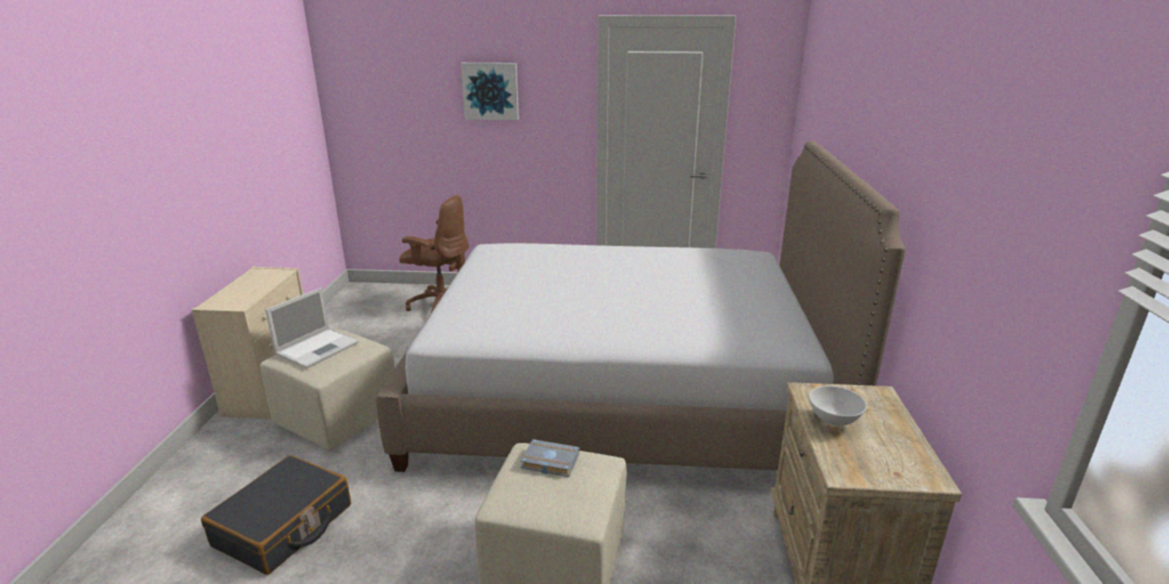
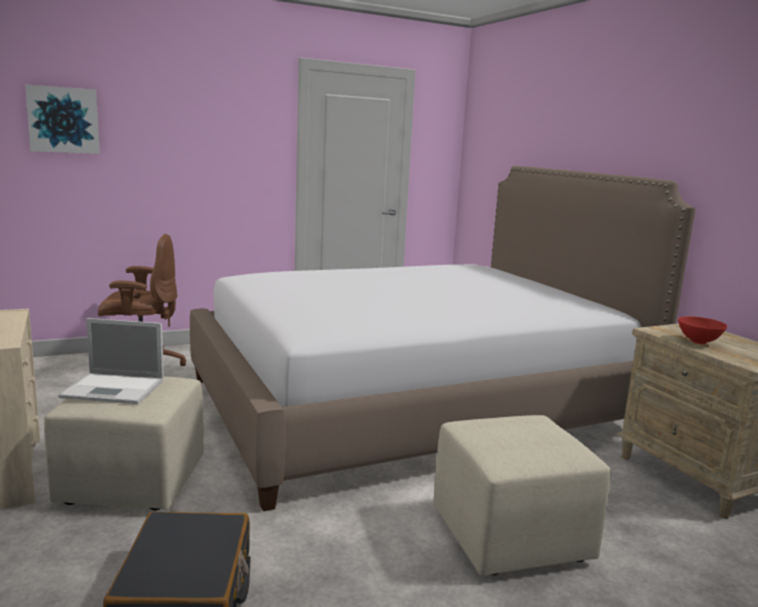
camera: 30 degrees left, 10 degrees down
(318, 348) = (115, 389): laptop -> laptop turned 90 degrees clockwise
(490, 91) = (188, 126): picture -> picture (63, 120)
(548, 462) = (497, 426): grey book -> none
(834, 421) = (698, 342): white bowl -> red bowl

